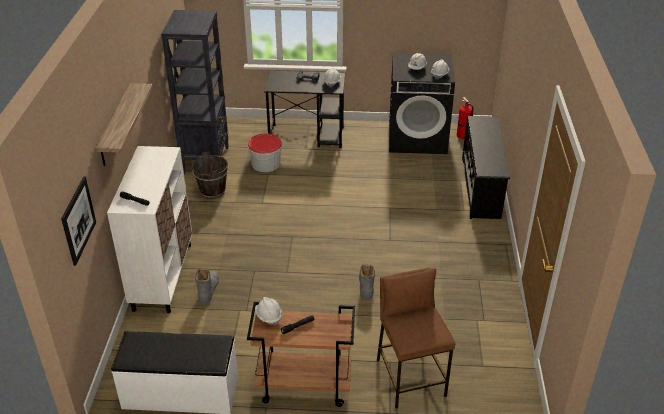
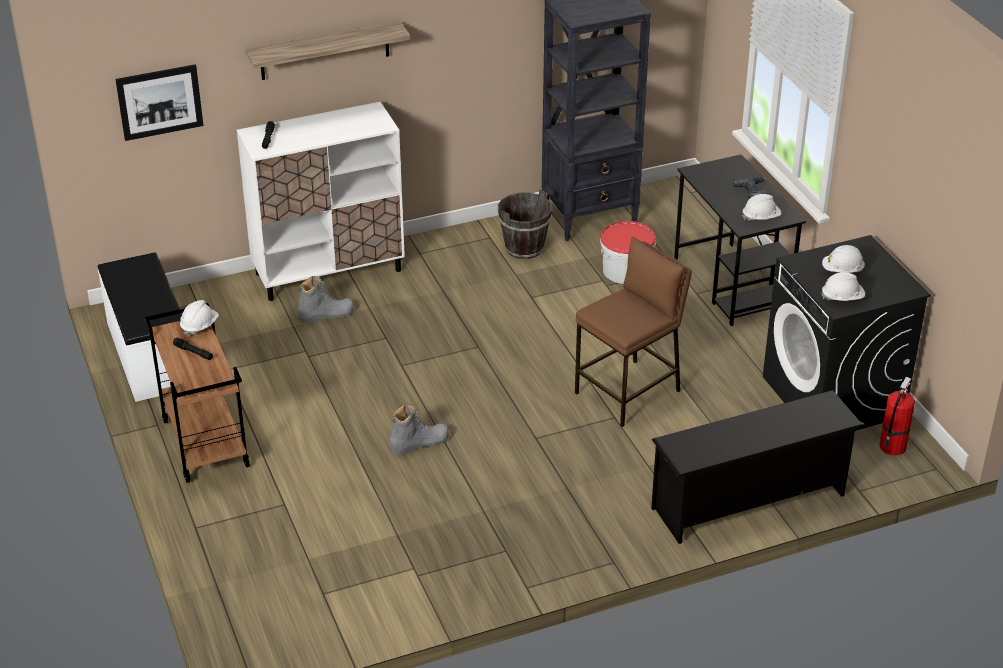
camera: 65 degrees right, 0 degrees up
(410, 377) = (265, 530): brown stool -> brown stool (629, 392)

